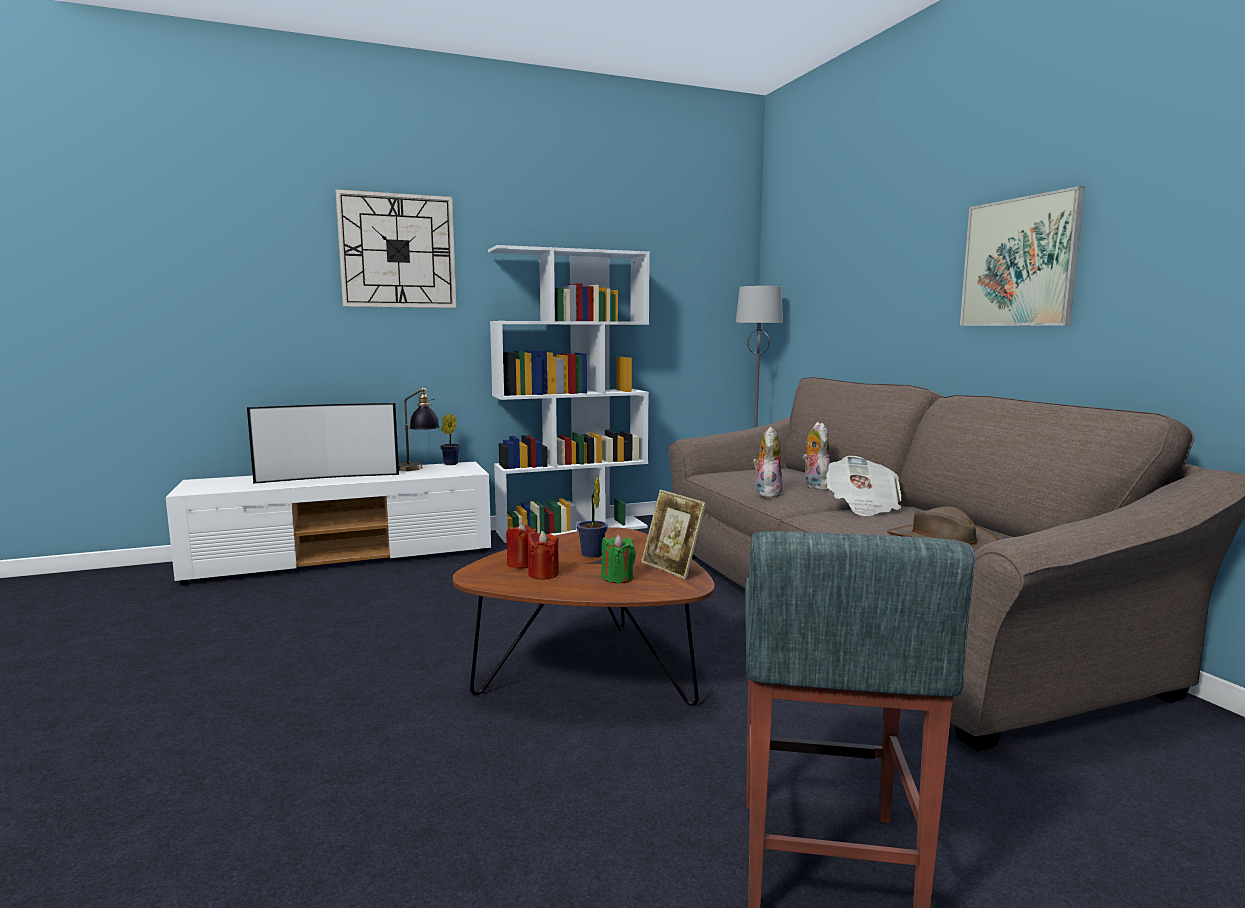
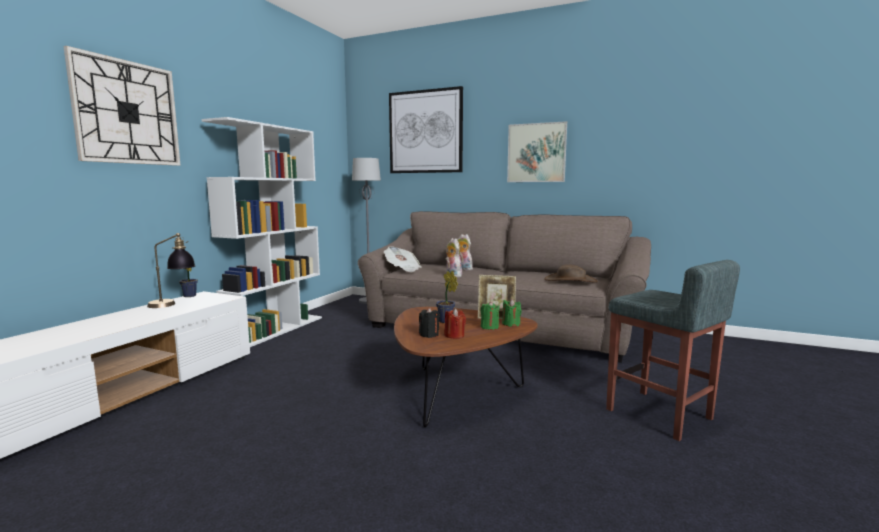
camera: 45 degrees left, 0 degrees up
(328, 477) = (103, 324): television -> none
(521, 564) = (429, 335): red candle -> black candle
(659, 583) = (511, 324): none -> green candle
(849, 235) = (425, 132): none -> picture
(862, 506) = (506, 273): newspaper -> newspaper (403, 269)

